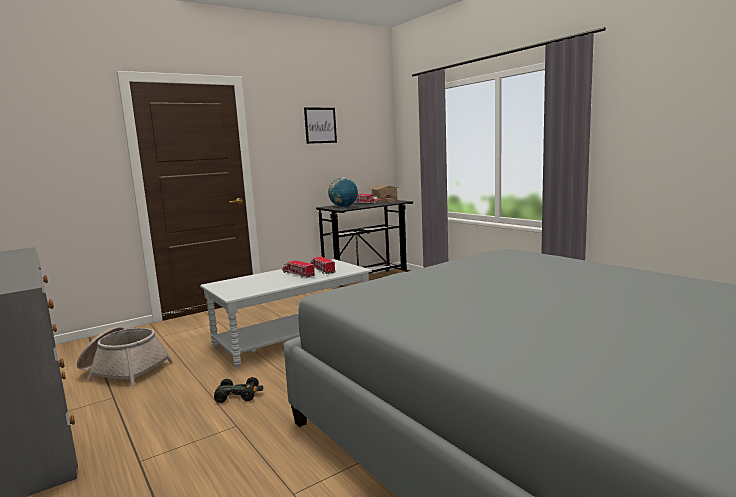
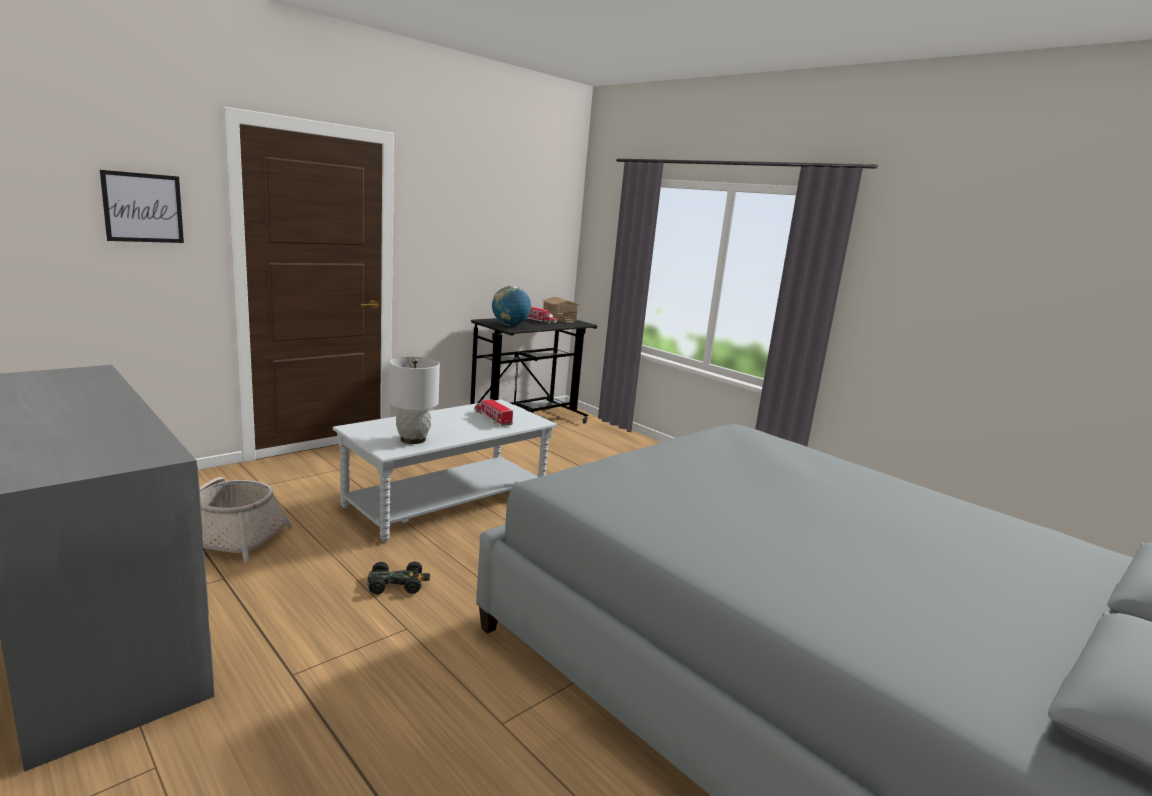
camera: 10 degrees left, 5 degrees up
(255, 287) = (413, 439): none -> white table lamp
(298, 274) = (463, 422): toy truck -> none
(320, 125) = (488, 210): picture -> picture (143, 207)

